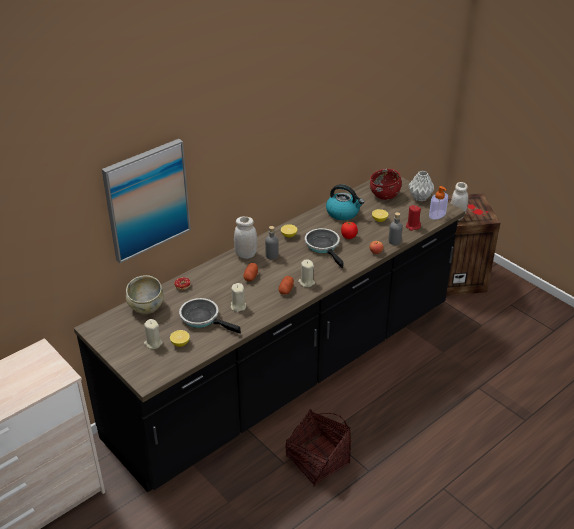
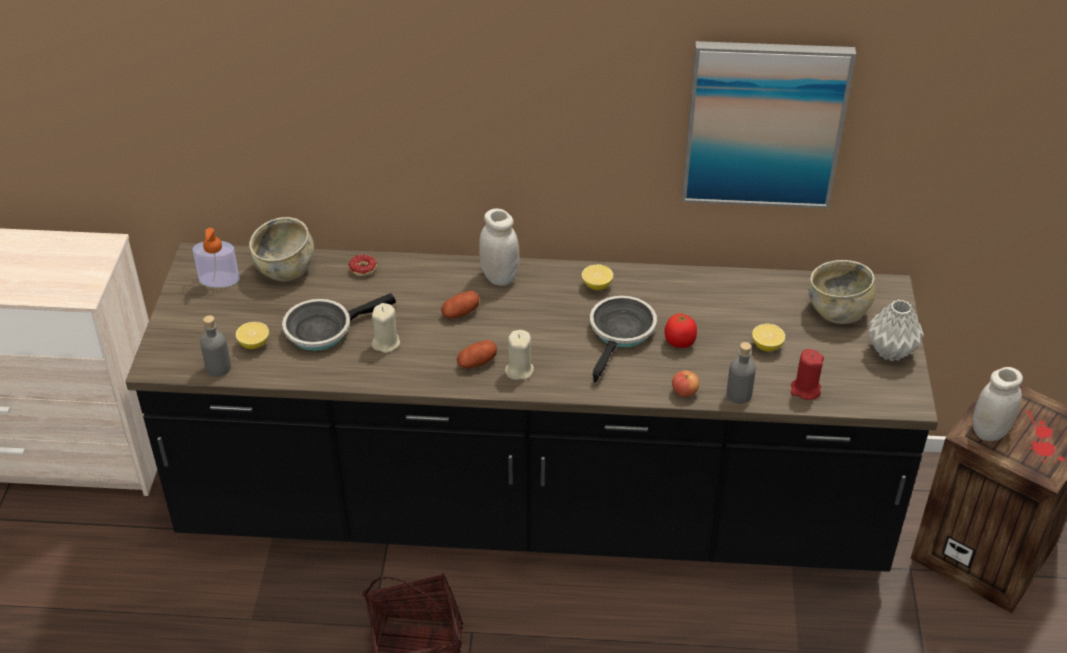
camera: 45 degrees right, 5 degrees up
(147, 200) = (328, 105): picture -> picture (764, 124)
(153, 343) = (227, 322): beige candle -> none
(203, 318) = (324, 329): frying pan -> frying pan turned 105 degrees counterclockwise
(272, 255) = (531, 300): grey bottle -> grey bottle (218, 368)
(343, 213) = (727, 300): kettle -> none
(384, 194) = (838, 311): red bowl -> beige bowl
(437, 214) = (877, 397): soap dispenser -> soap dispenser (219, 279)

